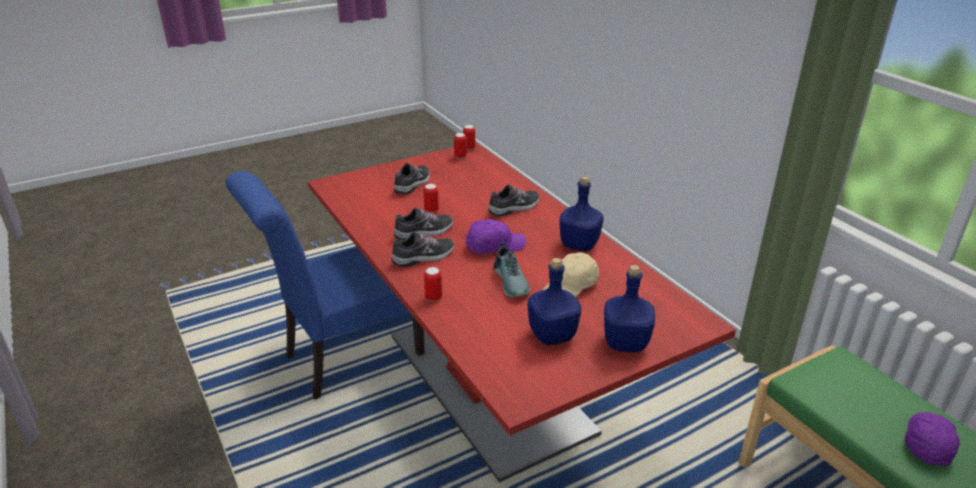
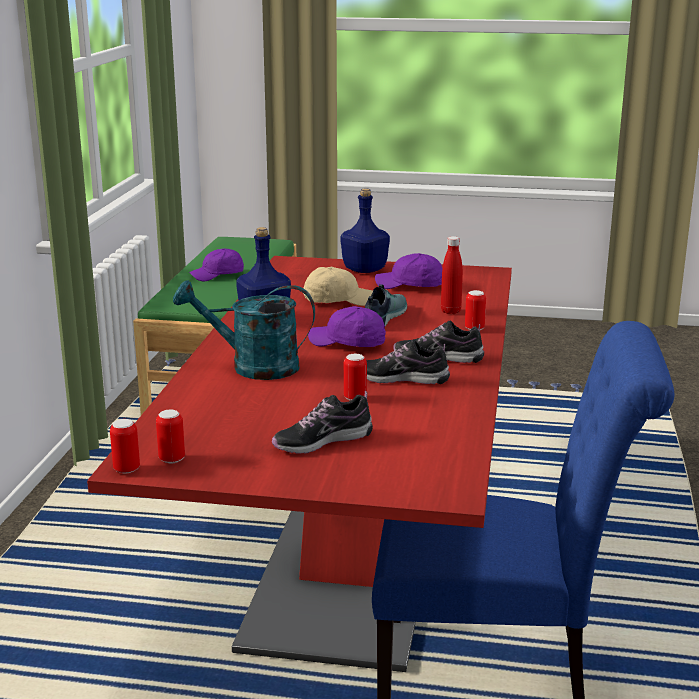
camera: 140 degrees left, 10 degrees down
(474, 312) = (450, 311): none -> red bottle
(514, 208) = (253, 367): shoe -> turquoise watering can
(551, 334) = (410, 286): blue bottle -> purple cap

